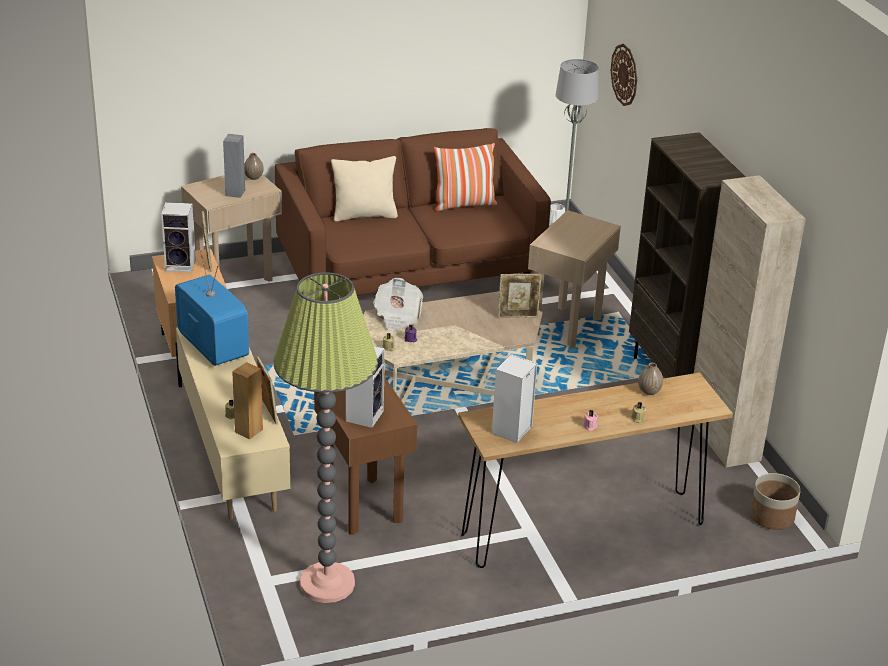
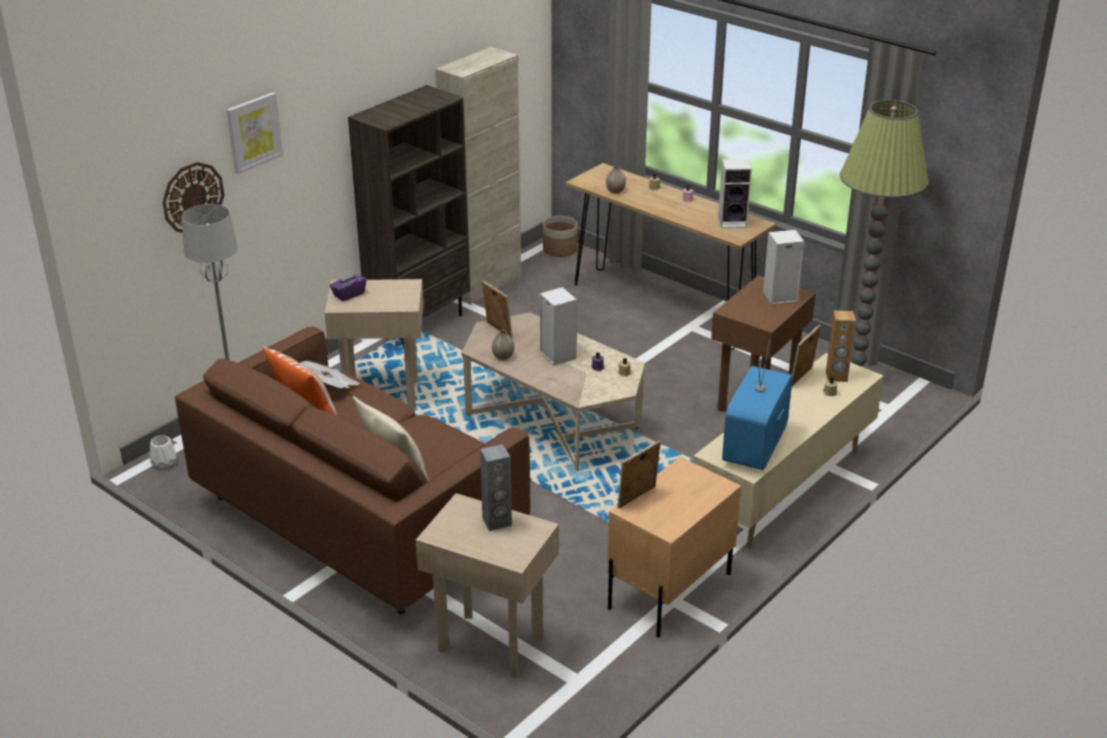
camera: 120 degrees left, 0 degrees up
(181, 265) = (664, 512): speaker -> speaker (556, 355)
(253, 177) = (443, 526): vase -> vase (503, 357)
(397, 317) = (569, 386): newspaper -> newspaper (330, 388)
(587, 225) = (348, 294): none -> purple tissue box
(658, 69) = (254, 132): none -> picture

